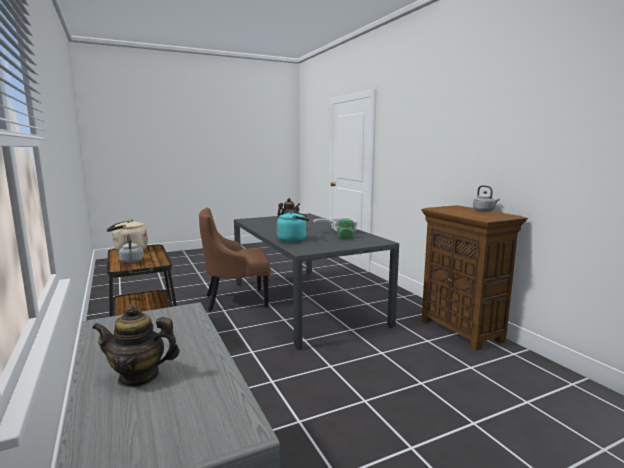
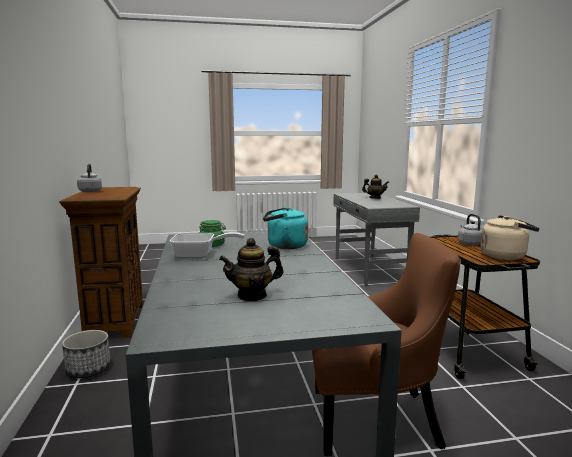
camera: 165 degrees left, 0 degrees up
(409, 301) = (88, 370): none -> planter

